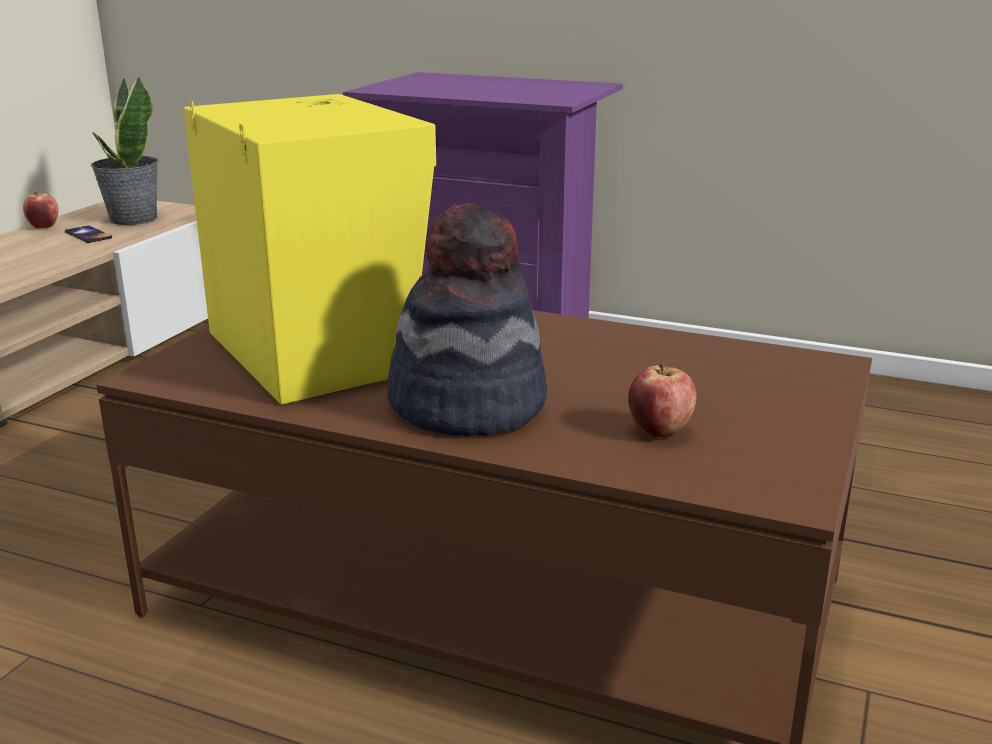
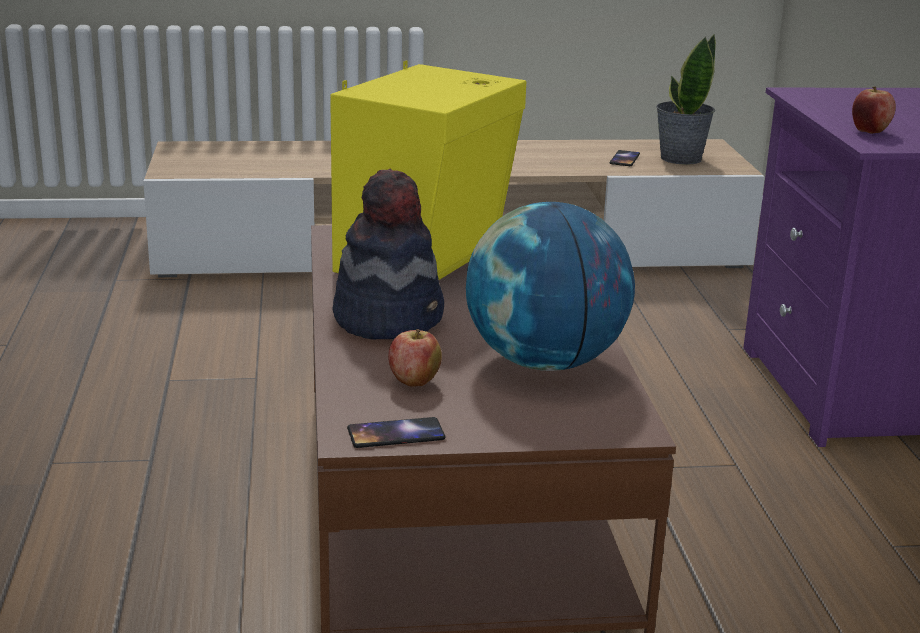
camera: 60 degrees right, 0 degrees up
(44, 227) = (617, 144): apple -> apple (870, 131)
(657, 361) = (545, 362): none -> globe
(792, 471) = (396, 434): none -> phone

